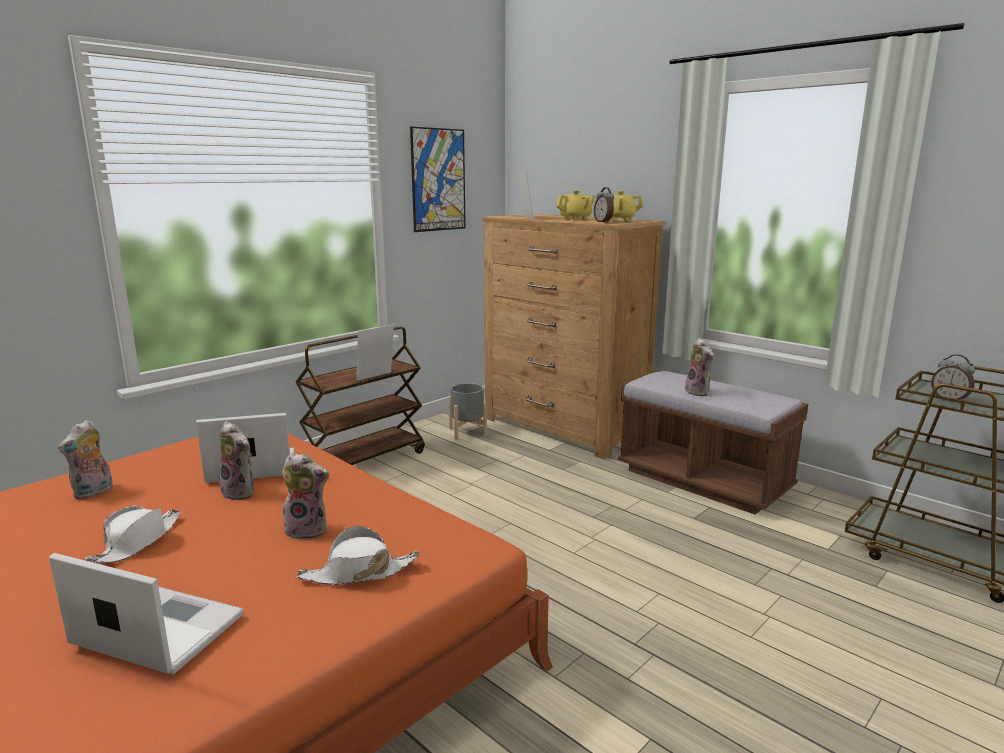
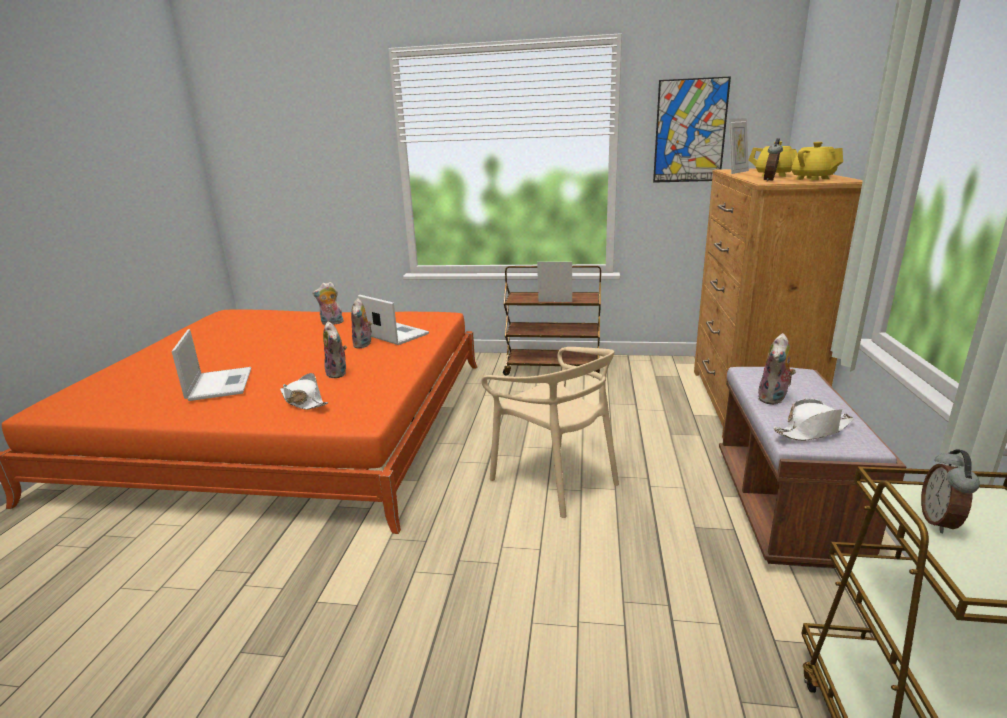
camera: 55 degrees right, 5 degrees up
(138, 542) = (290, 349): white hat -> white hat (813, 430)
(468, 432) = (658, 376): grey planter -> none
(564, 543) = (555, 479): none -> beige chair

